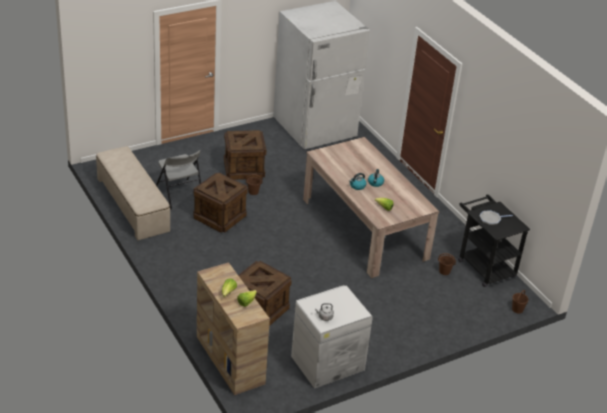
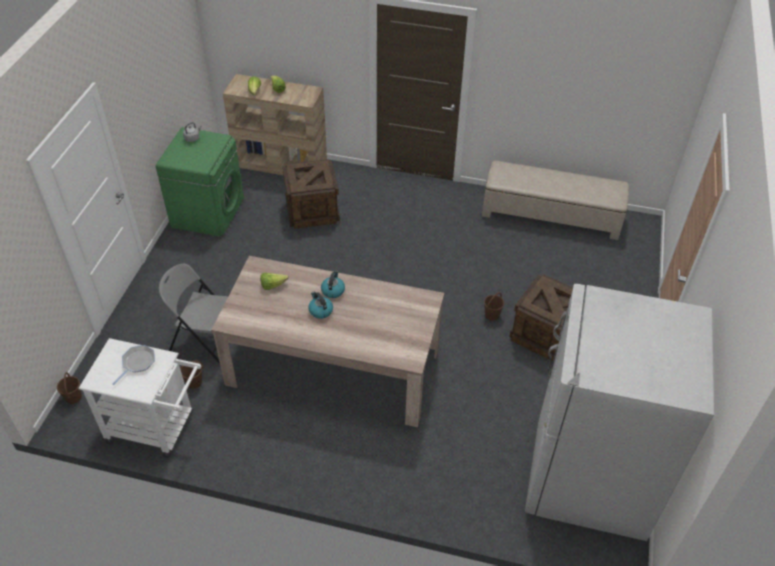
camera: 135 degrees right, 10 degrees up
(179, 194) = (540, 254): grey chair -> grey chair (206, 340)
(219, 217) = (472, 262): crate -> none
(325, 361) = (209, 211): white washing machine -> green washing machine
(483, 265) = (158, 428): black cart -> white cart

